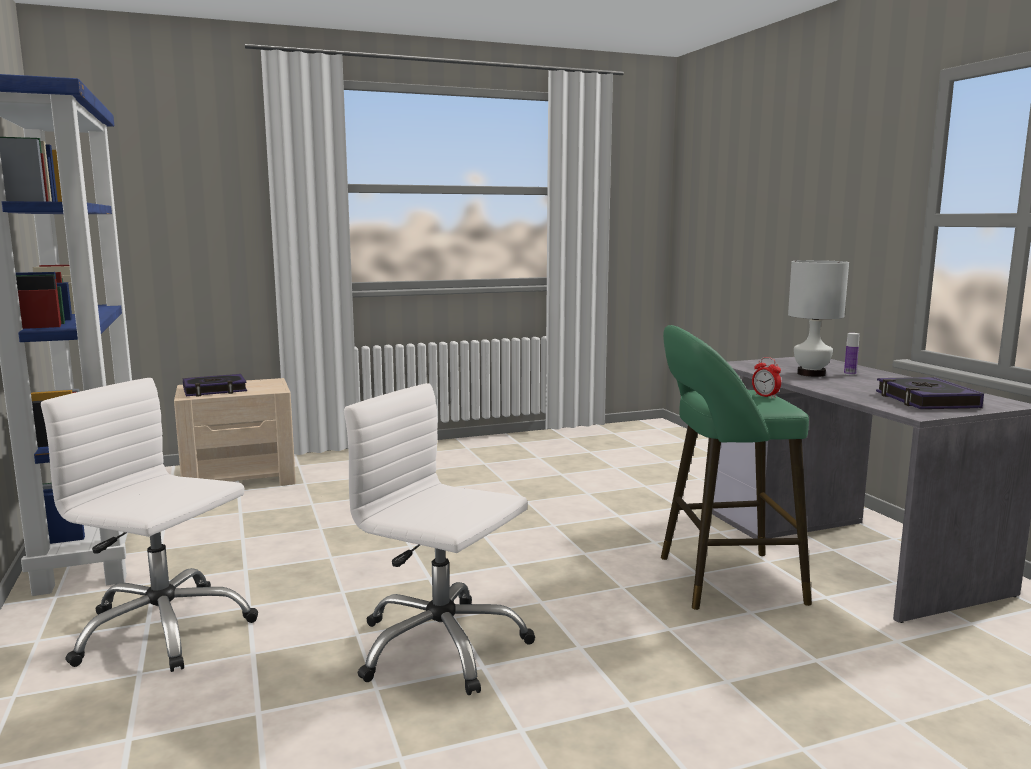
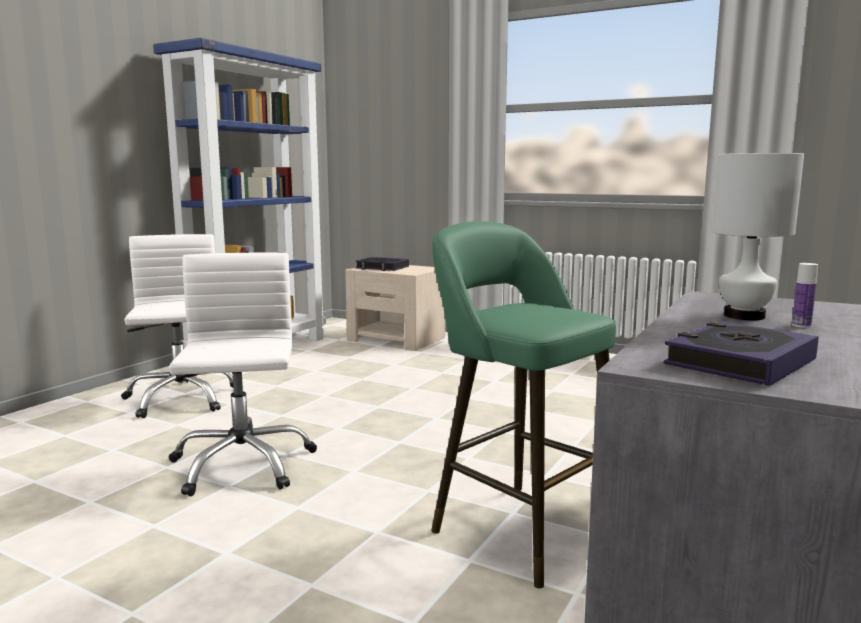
camera: 50 degrees right, 0 degrees up
(765, 396) = (553, 316): alarm clock -> none

